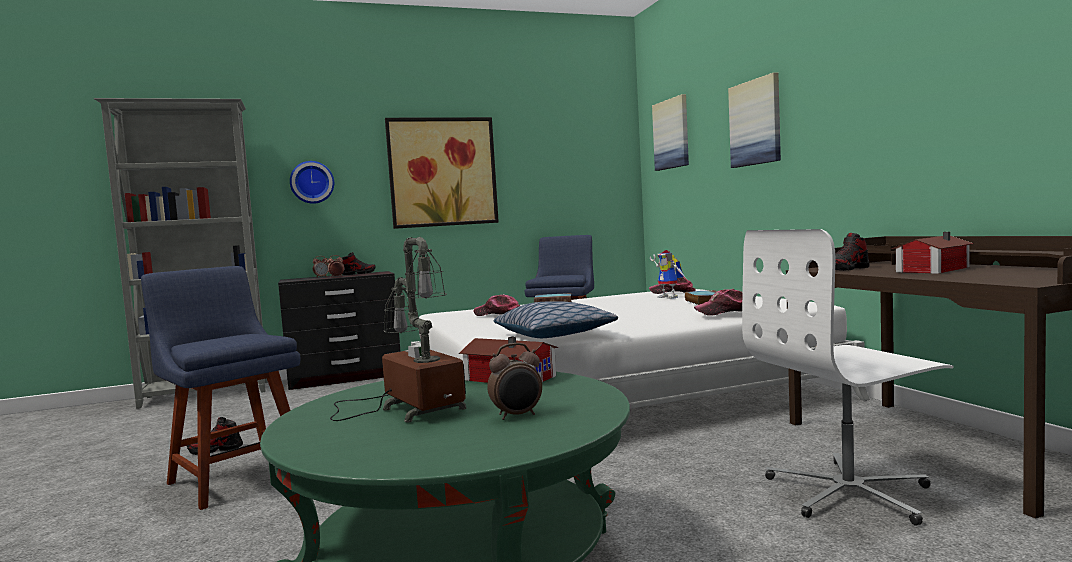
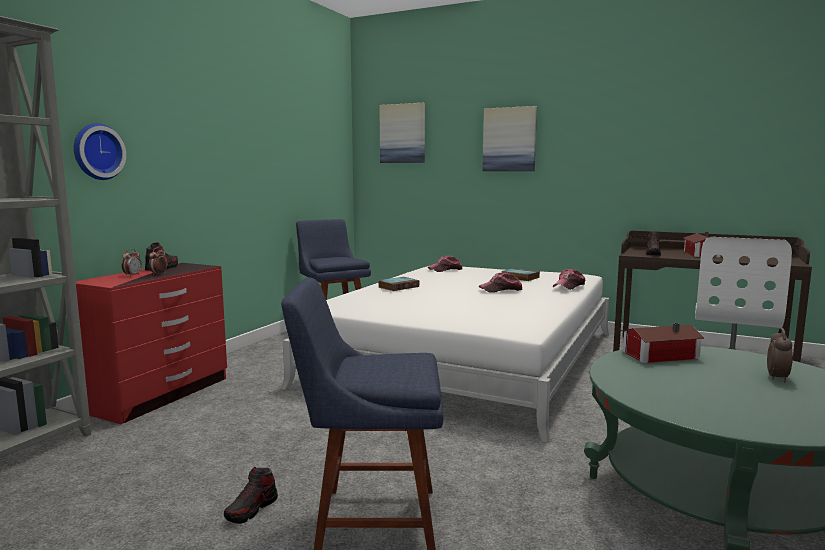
camera: 45 degrees left, 5 degrees up
(346, 378) = (161, 394): black dresser -> red dresser
(409, 408) = (711, 390): table lamp -> none
(442, 172) = (223, 149): picture -> none
(498, 314) = (397, 302): cap -> cap (501, 290)
(554, 334) = (528, 316): pillow -> none
(671, 297) = (467, 275): toy robot -> none

